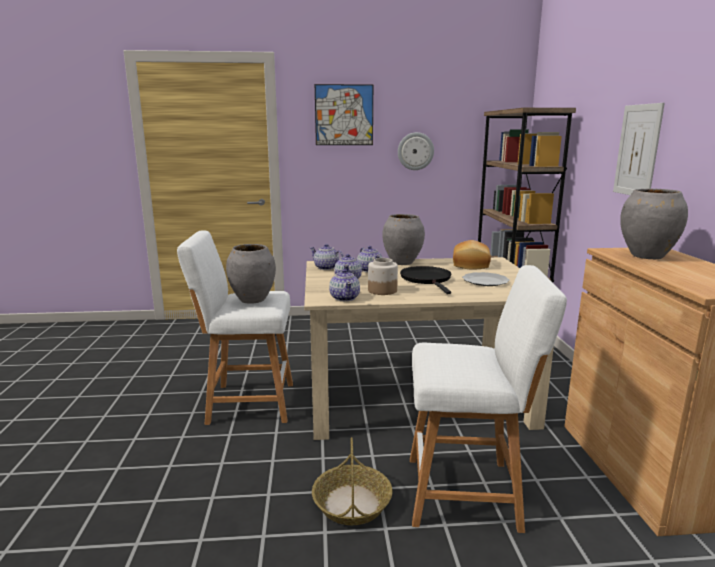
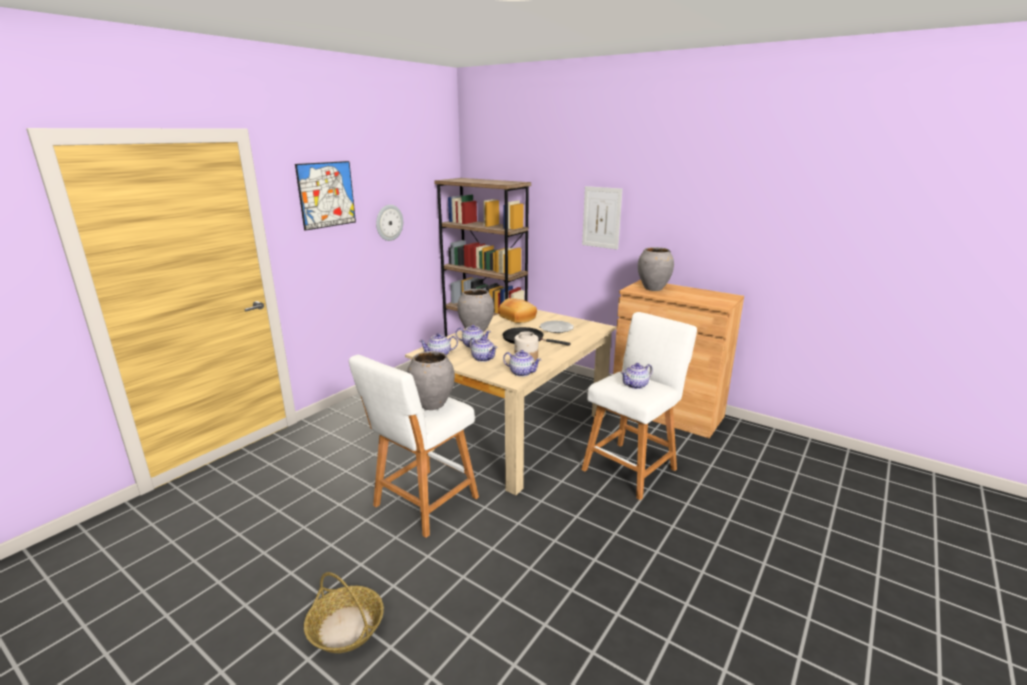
camera: 50 degrees left, 5 degrees up
(352, 504) = (600, 511): basket -> basket (346, 627)
(456, 359) = (636, 385): none -> teapot

